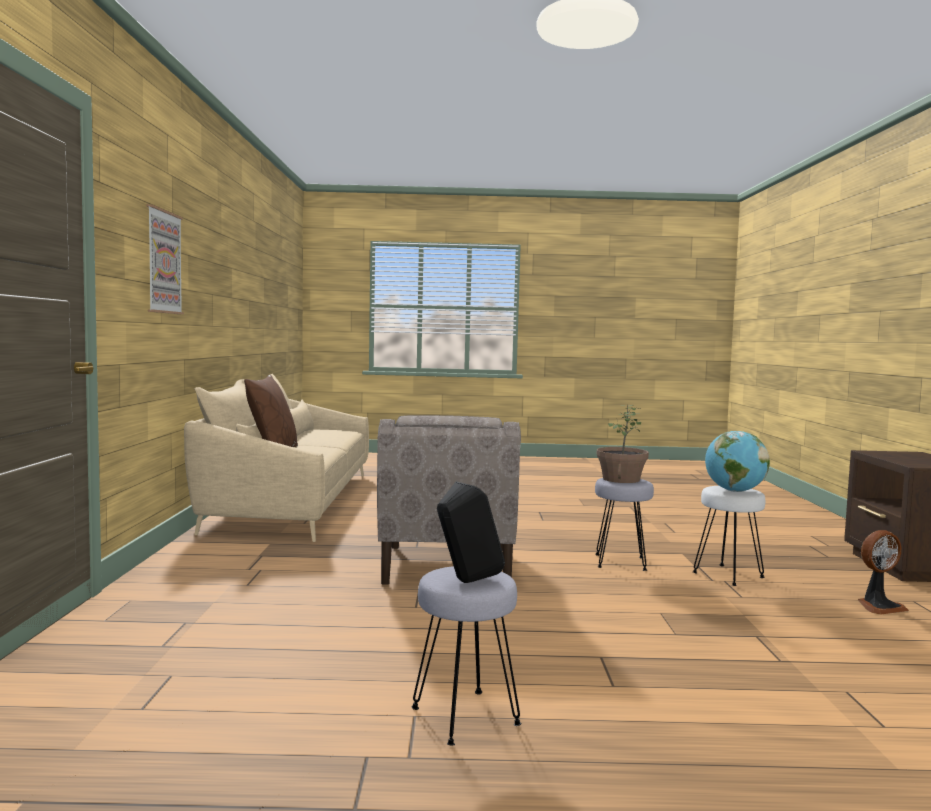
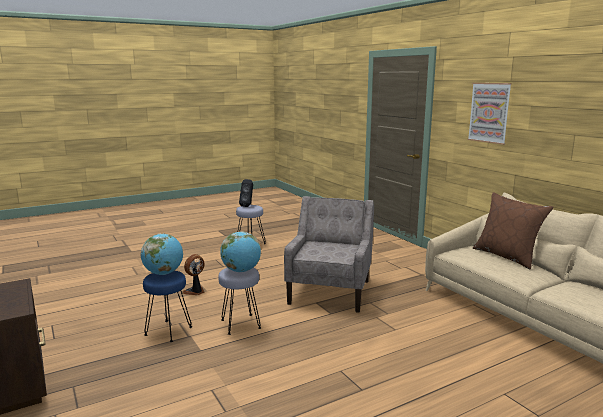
camera: 150 degrees right, 10 degrees up
(445, 566) = (330, 291): beige armchair -> beige armchair turned 45 degrees clockwise
(620, 479) = (241, 271): potted plant -> globe
(728, 575) = (168, 331): white stool -> blue stool
(879, 606) = (83, 326): fan -> fan (195, 291)

